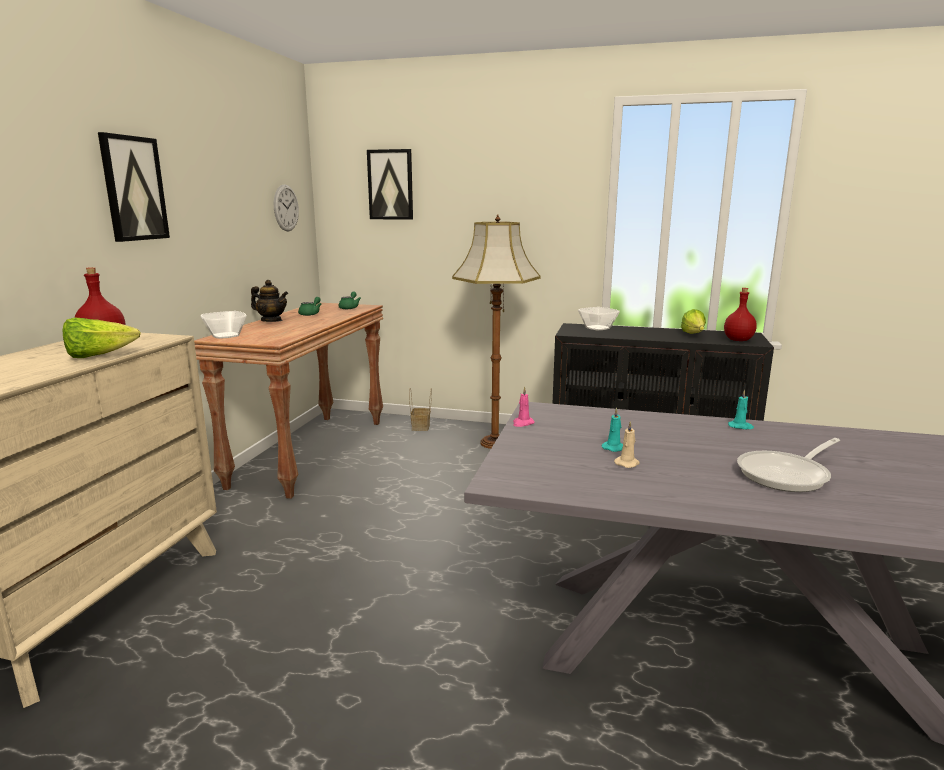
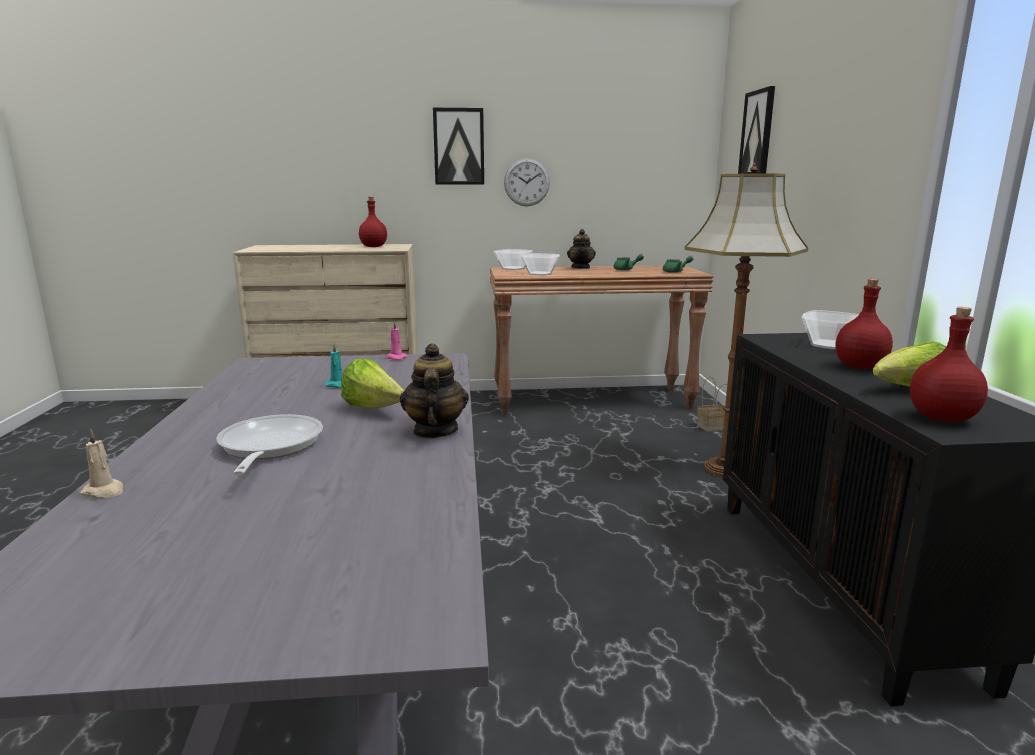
camera: 70 degrees right, 0 degrees up
(99, 356) = (340, 249): lettuce -> lettuce (374, 409)
(285, 333) = (540, 274): none -> bowl
(286, 208) = (658, 164): wall clock -> wall clock (526, 182)
(627, 463) = (297, 391): beige candle -> beige candle (104, 491)
(647, 333) = (859, 366): none -> red bottle
(740, 426) = (434, 431): turquoise candle -> teapot
(787, 475) = (268, 447): frying pan -> frying pan turned 45 degrees clockwise

